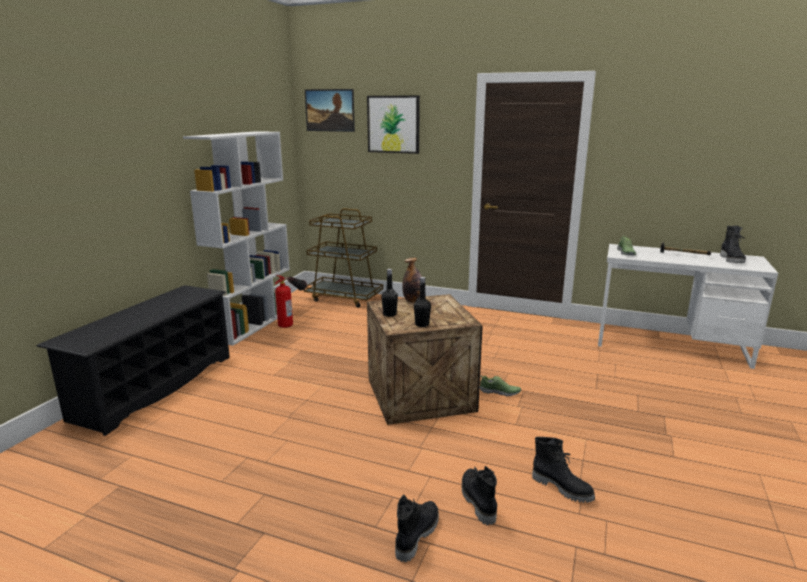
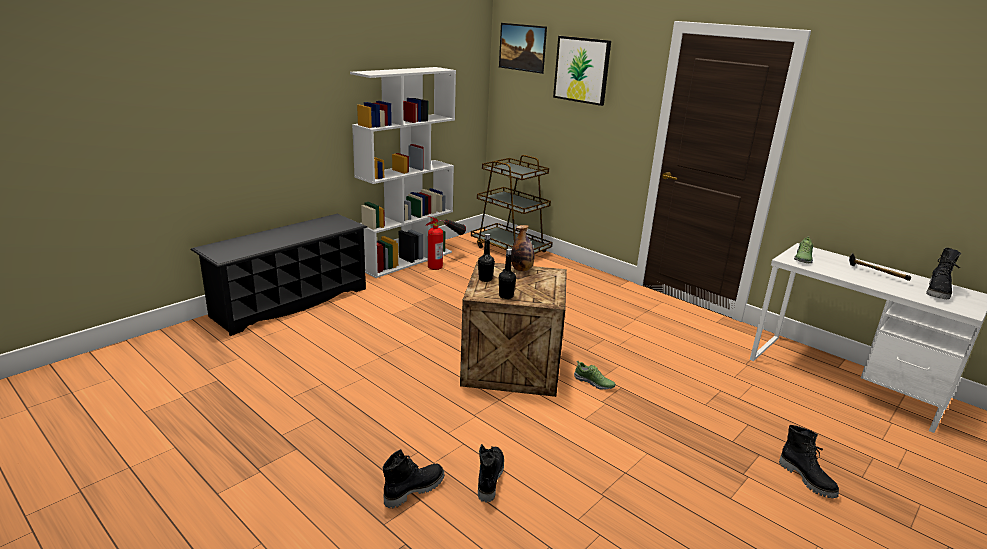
camera: 20 degrees right, 5 degrees up
(562, 488) = (581, 491): black boot -> black boot (807, 479)

